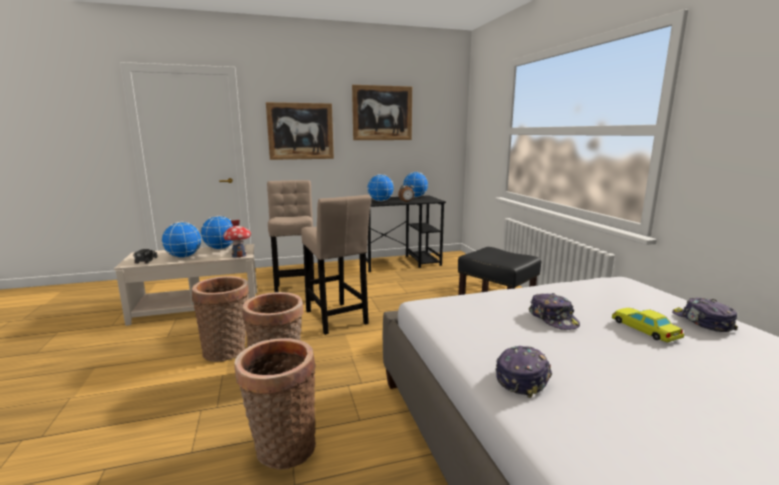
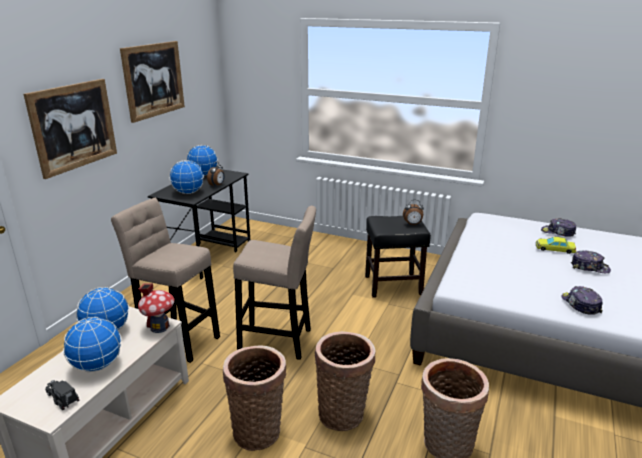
camera: 50 degrees left, 10 degrees up
(512, 260) = (412, 224): none -> alarm clock
(553, 319) = (519, 262): cap -> cap (589, 267)

